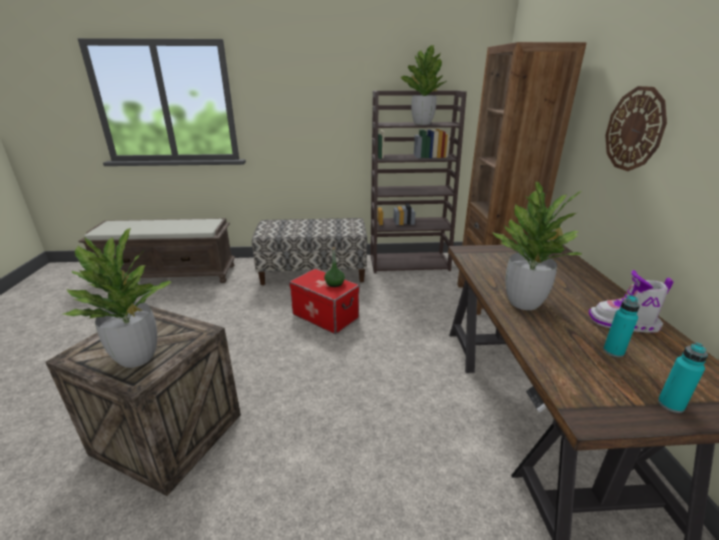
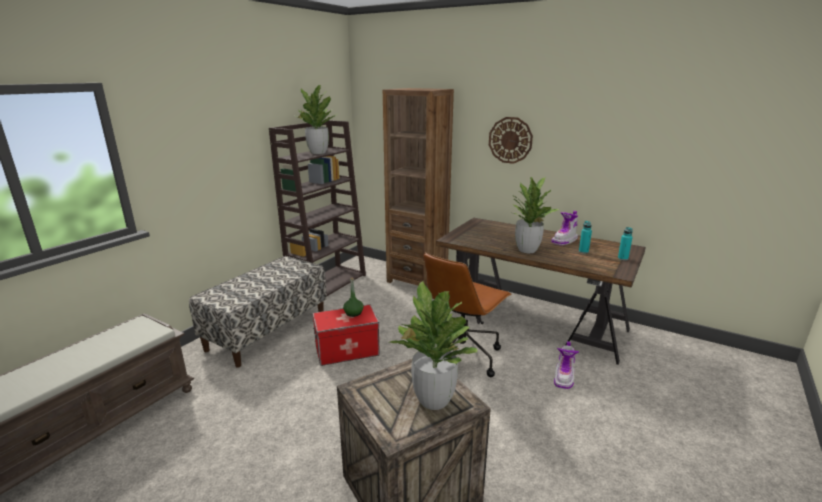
camera: 55 degrees left, 5 degrees down
(390, 384) = (461, 355): none -> brown office chair
(439, 500) = (564, 378): none -> boot

